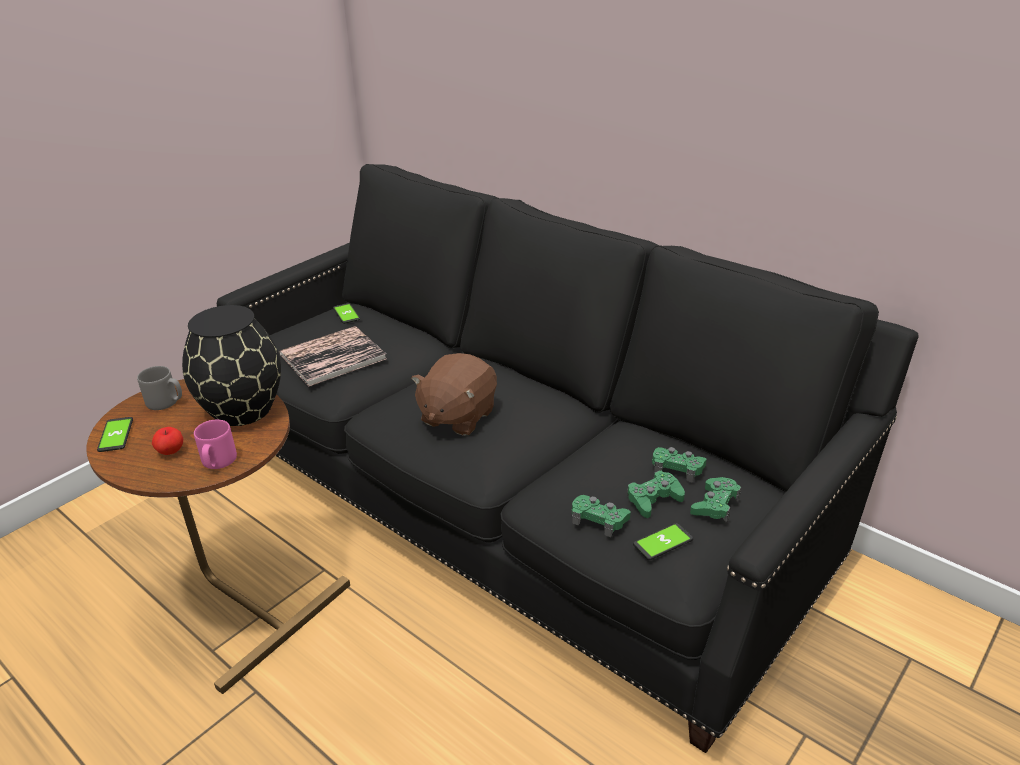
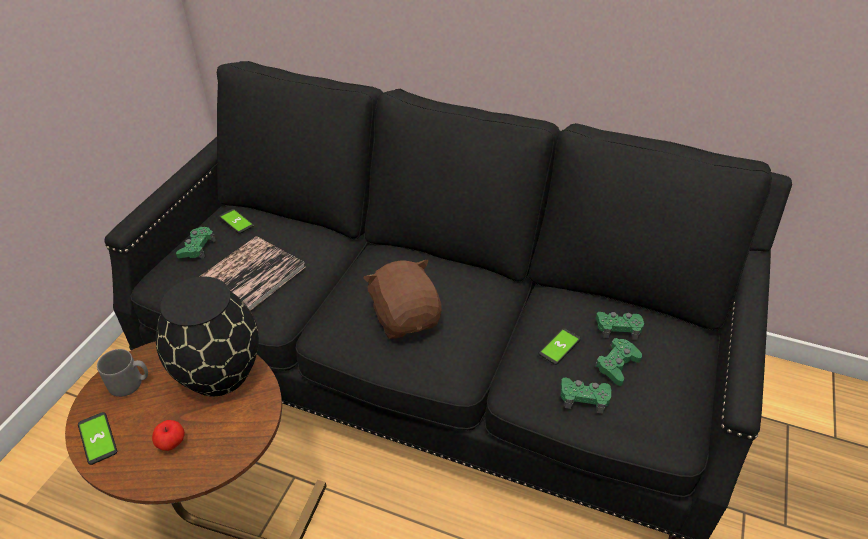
camera: 20 degrees left, 10 degrees up
(218, 462) = (230, 443): pink mug -> none
(457, 416) = (406, 317): brown plush toy -> brown plush toy turned 150 degrees clockwise
(663, 542) = (645, 407): phone -> phone (559, 347)
(715, 505) = (665, 358): green game controller -> green game controller (197, 248)

